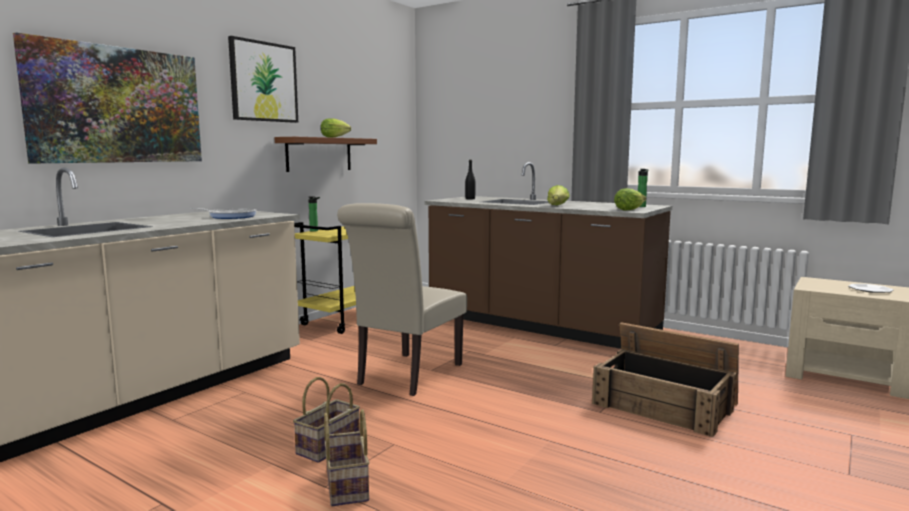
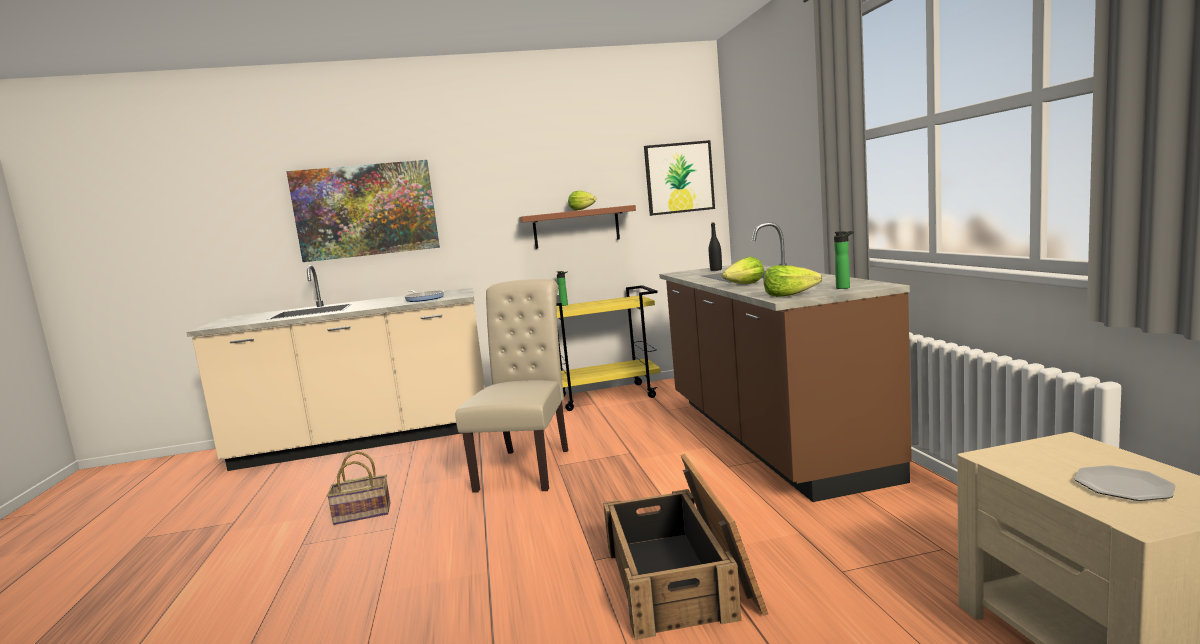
camera: 45 degrees right, 0 degrees up
(263, 82) = (504, 166): picture -> picture (679, 178)
(345, 485) = (310, 548): basket -> none
(406, 376) = (527, 466): beige chair -> beige chair turned 120 degrees clockwise

